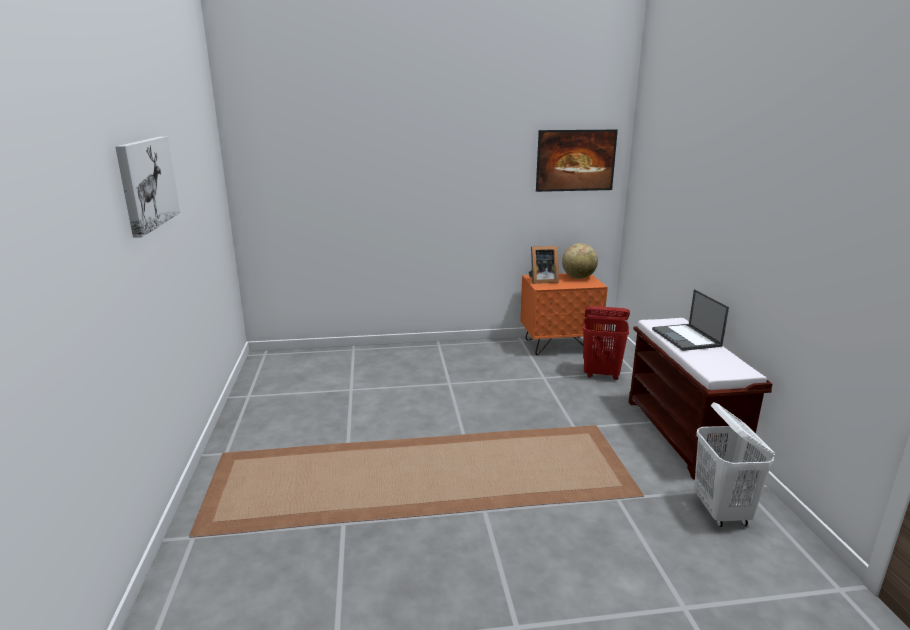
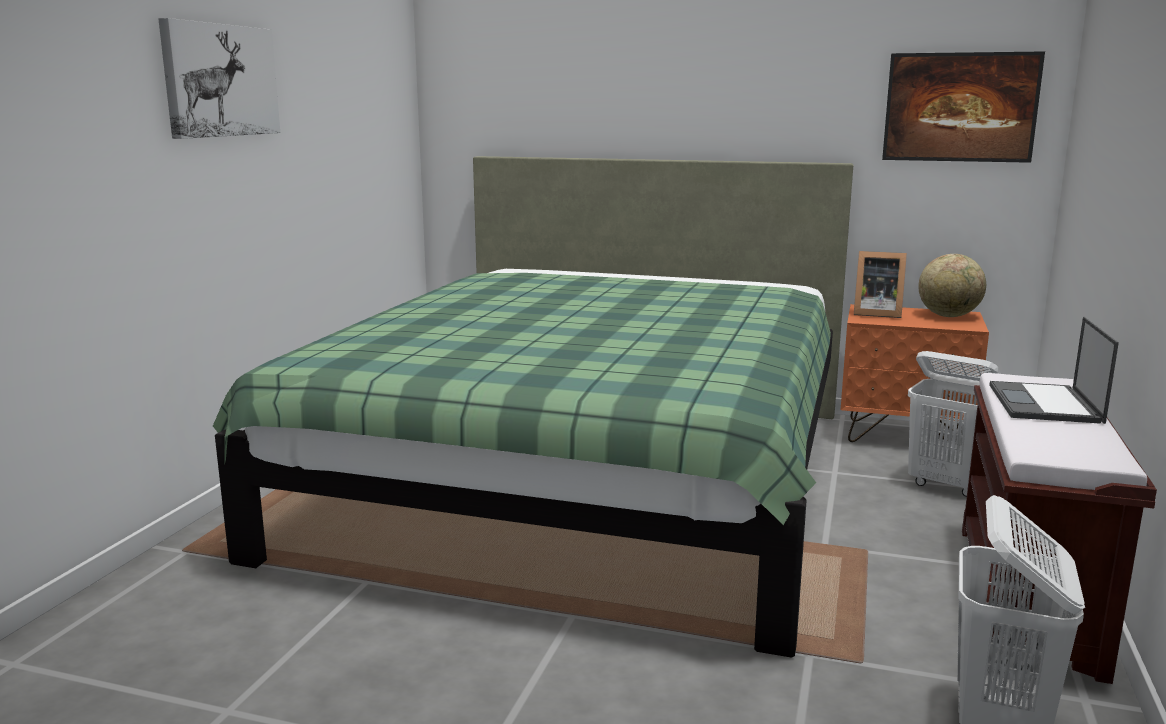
camera: 25 degrees right, 5 degrees down
(414, 411) = (585, 477): none -> green bed
(601, 374) = (946, 485): red laundry basket -> white laundry basket

